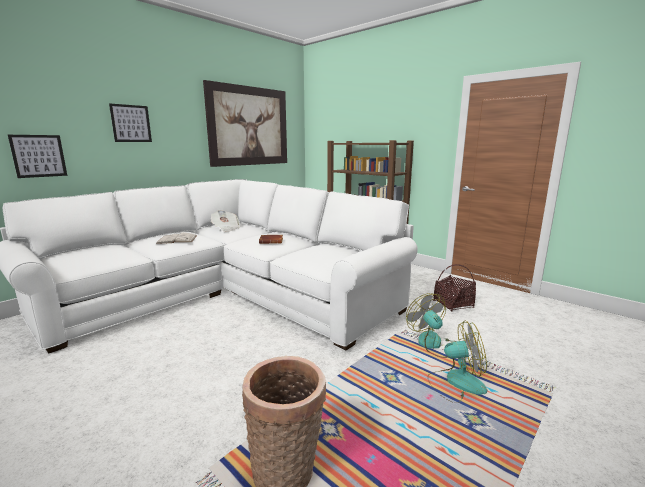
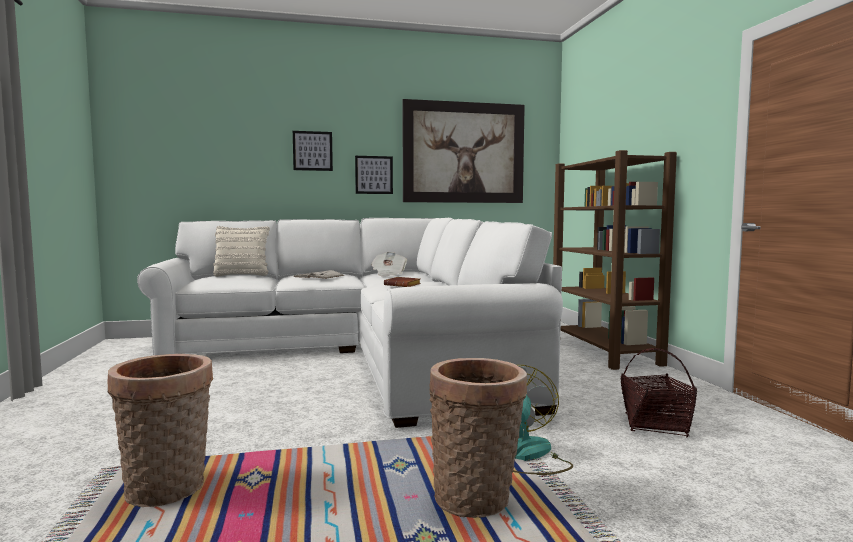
camera: 35 degrees right, 10 degrees down
(38, 156) = (222, 182): picture -> picture (374, 175)
(98, 248) = (242, 275): none -> beige pillow
(455, 383) = (476, 499): fan -> basket

